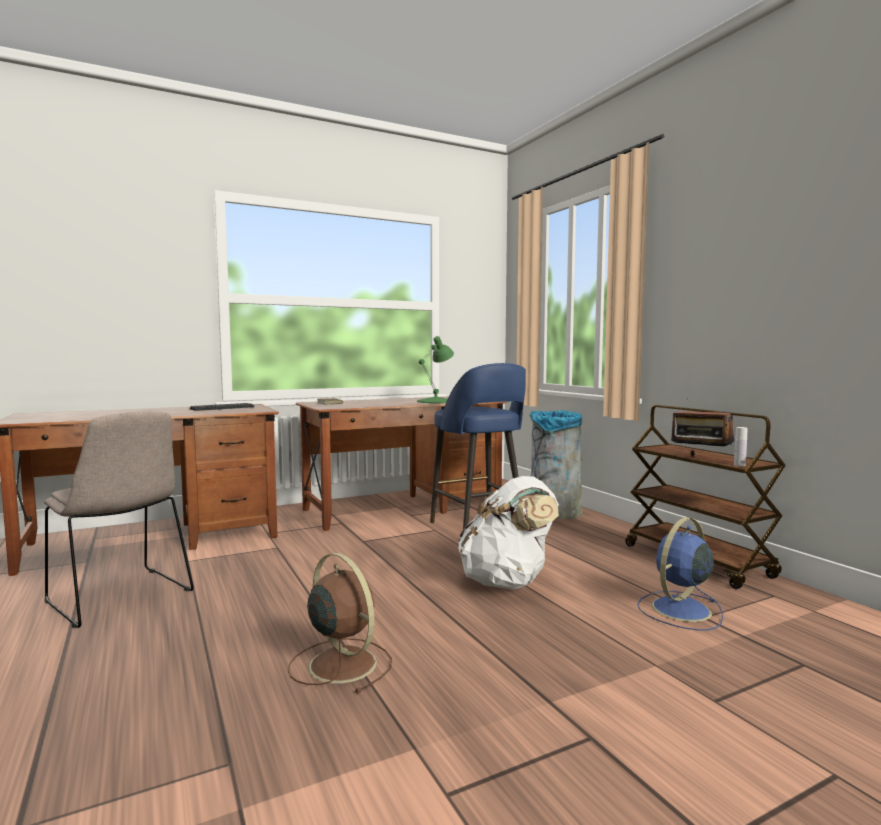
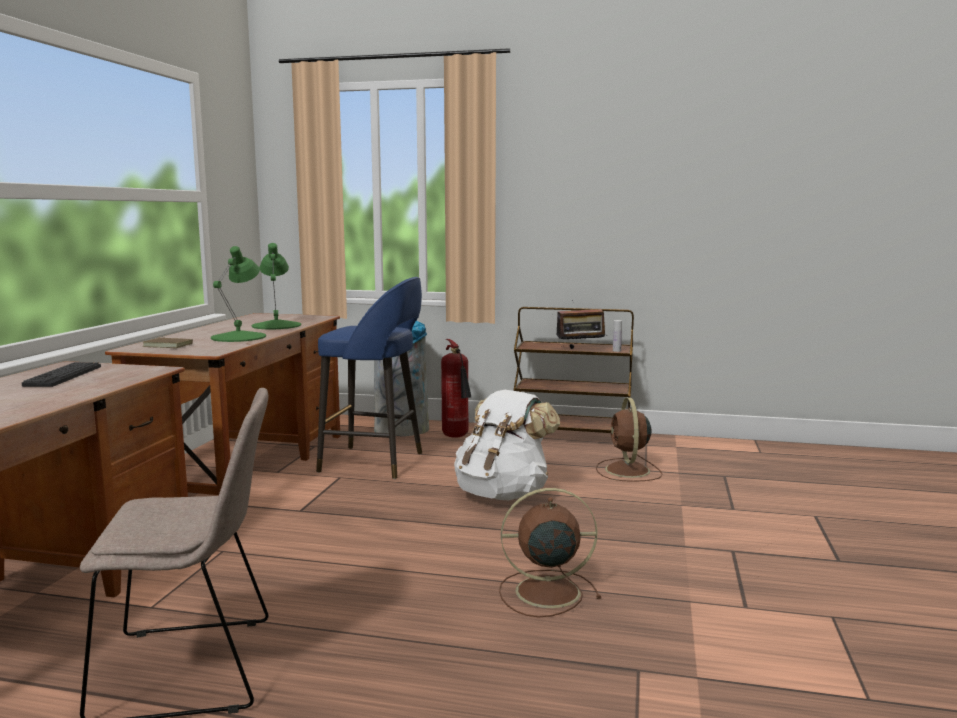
camera: 50 degrees left, 5 degrees up
(382, 404) = (239, 337): none -> green table lamp
(585, 529) = (457, 437): none -> fire extinguisher
(679, 610) = (628, 471): blue fan -> brown fan

